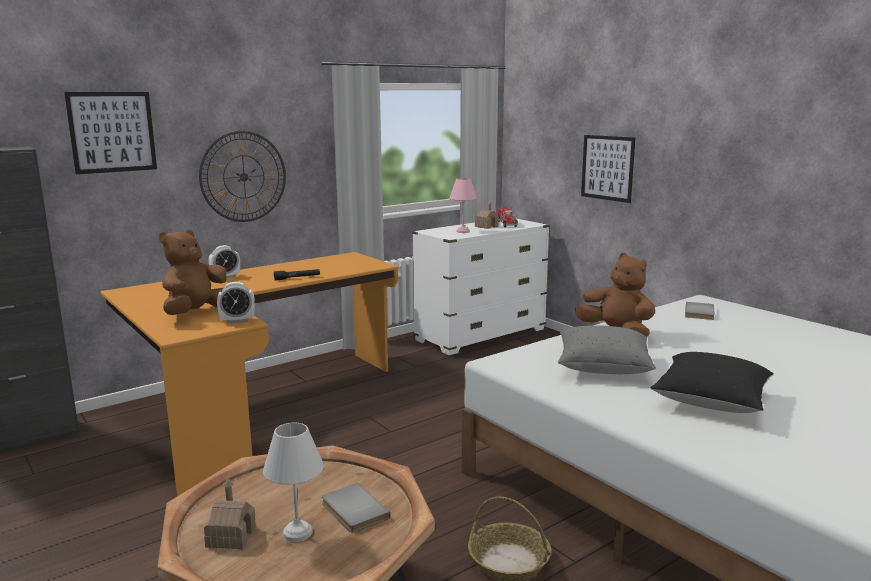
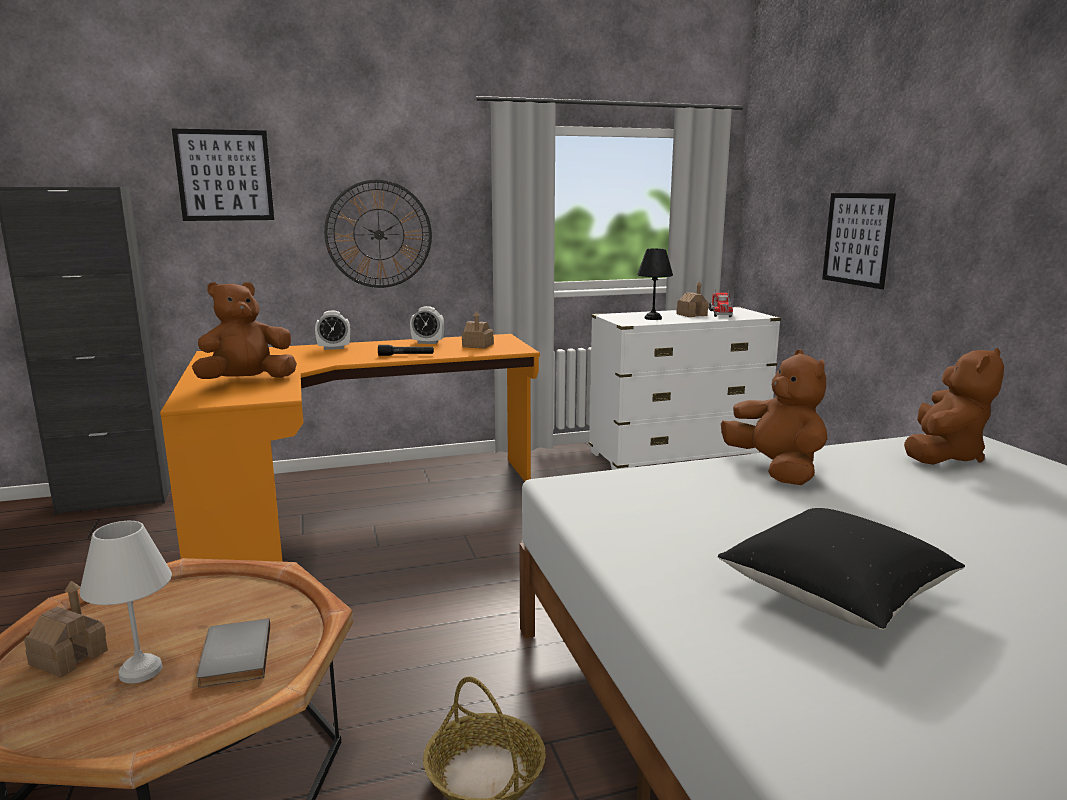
camera: 20 degrees right, 0 degrees up
(237, 321) = (274, 394): alarm clock -> alarm clock (428, 342)
(343, 264) = (478, 345): none -> toy house
(463, 232) = (652, 318): pink table lamp -> black table lamp
(603, 368) = (706, 515): grey pillow -> none
(701, 313) = (943, 455): grey book -> brown plush toy

